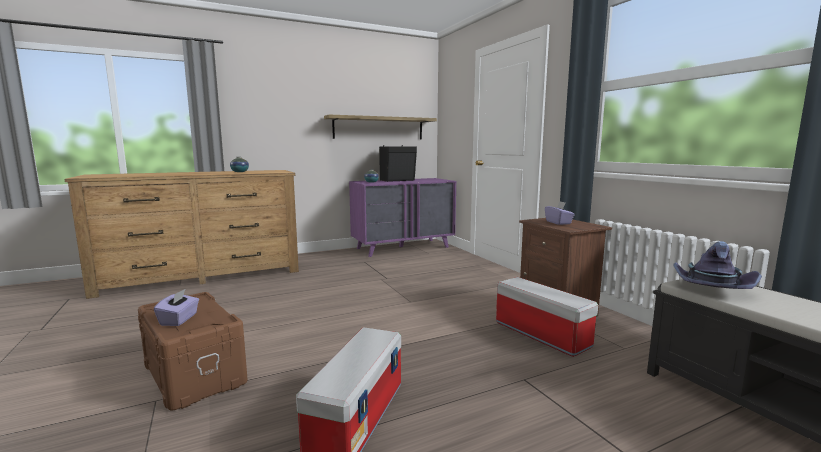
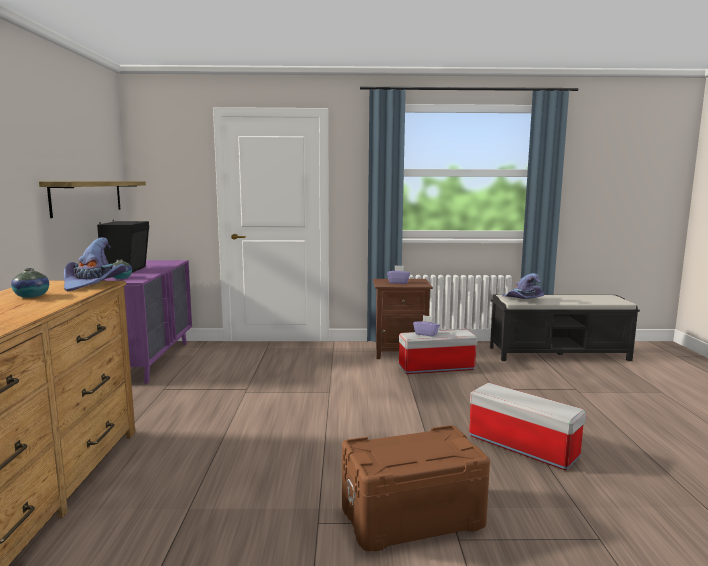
camera: 65 degrees left, 0 degrees up
(179, 319) = (425, 455): purple tissue box -> purple tissue box (426, 334)
(279, 172) = (94, 284): none -> purple hat

